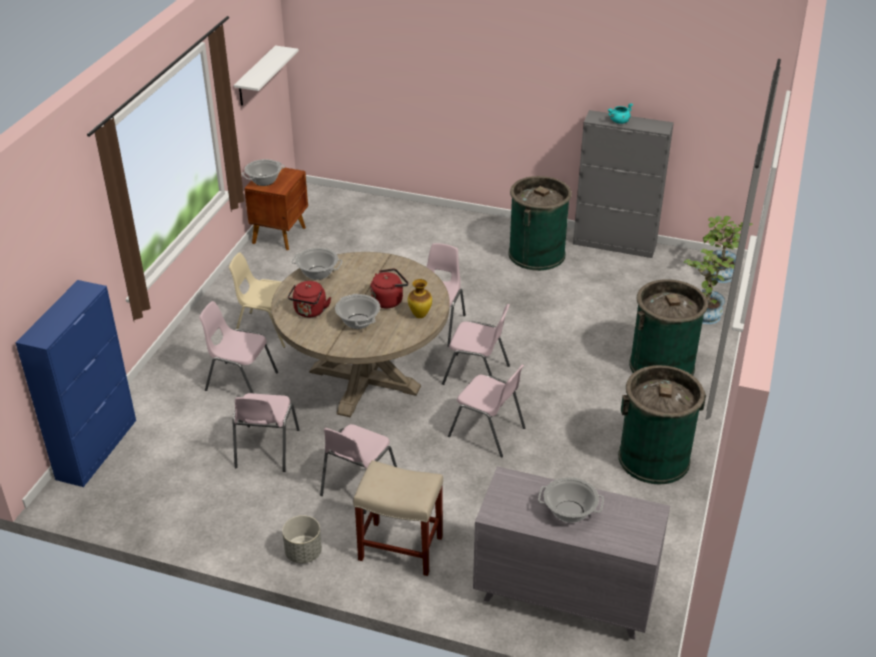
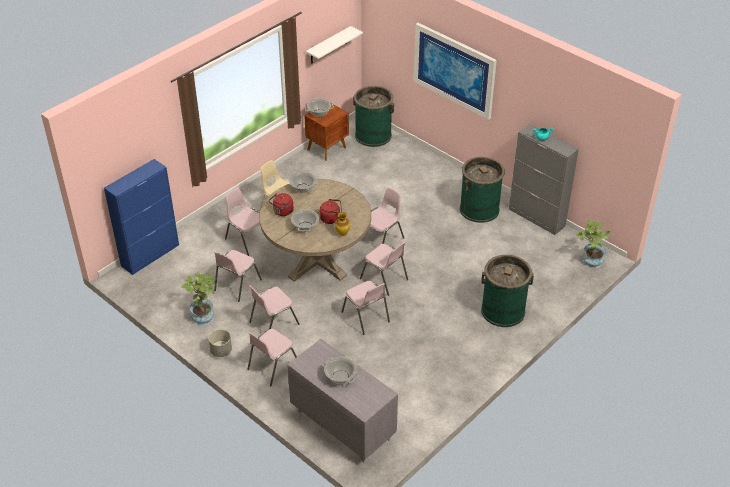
camera: 25 degrees right, 5 degrees up
(399, 548) = (272, 366): beige stool -> pink chair
(454, 67) = (454, 70): none -> picture
(654, 458) = (453, 367): green trash can -> green trash can (373, 135)
(703, 312) = (559, 283): potted plant -> potted plant (204, 314)

